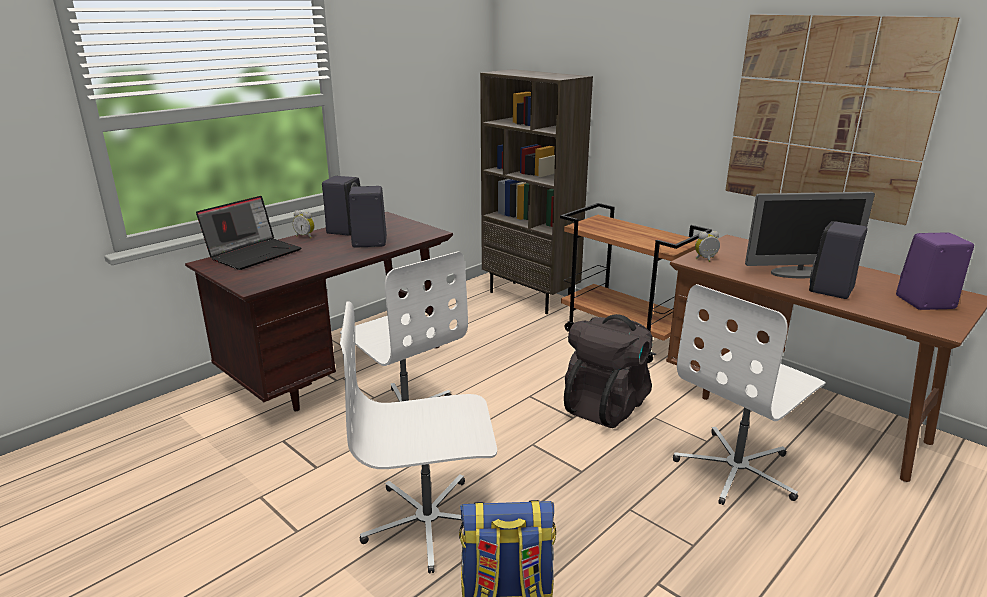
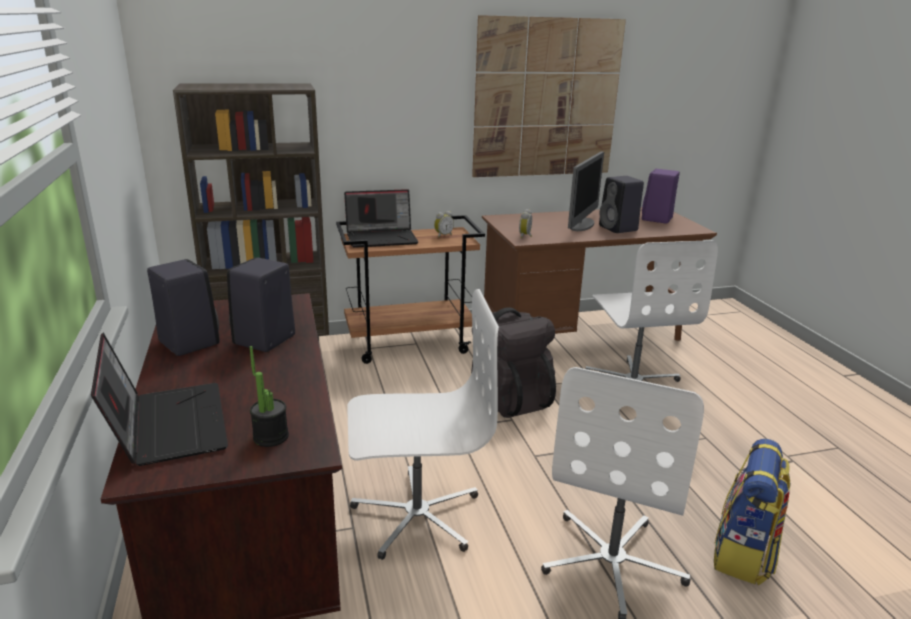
camera: 60 degrees left, 0 degrees up
(259, 275) = (271, 437): none -> potted plant
(305, 236) = (161, 373): alarm clock -> alarm clock (443, 235)
(615, 226) = (382, 238): none -> laptop

